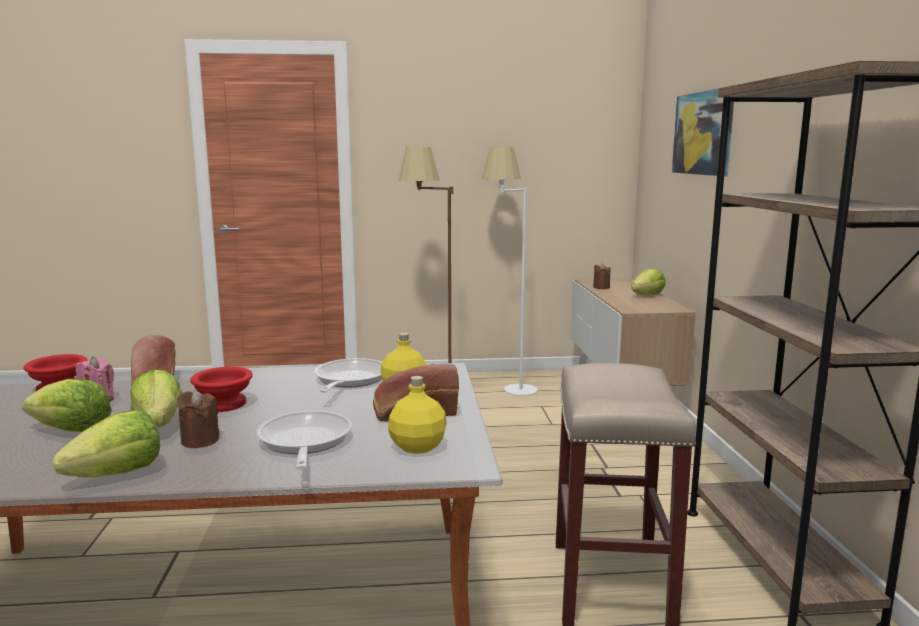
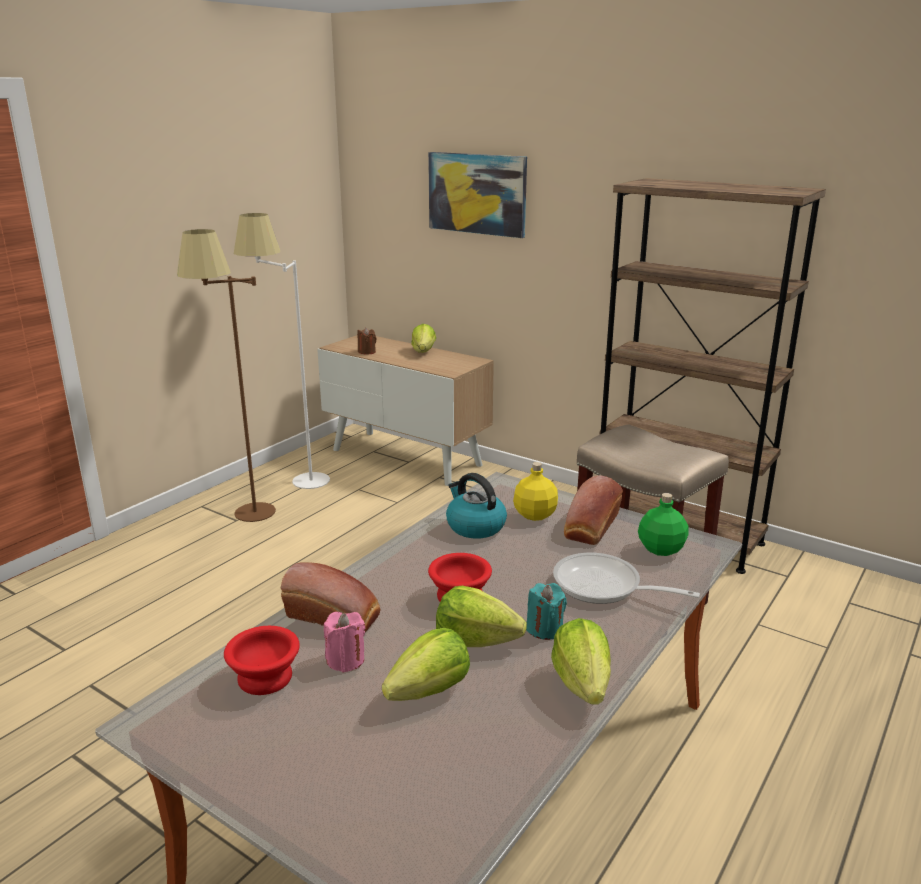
camera: 50 degrees left, 10 degrees up
(200, 440) = (544, 629): brown candle -> turquoise candle
(348, 380) = (475, 526): frying pan -> kettle
(417, 446) = (660, 549): yellow bottle -> green bottle

